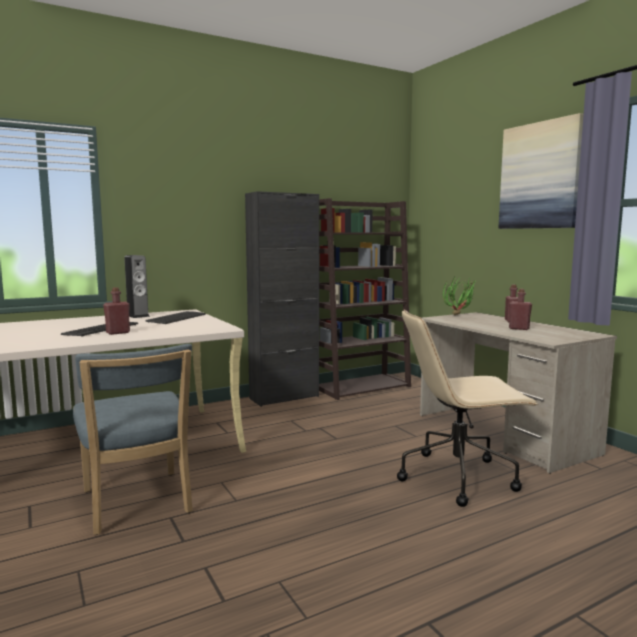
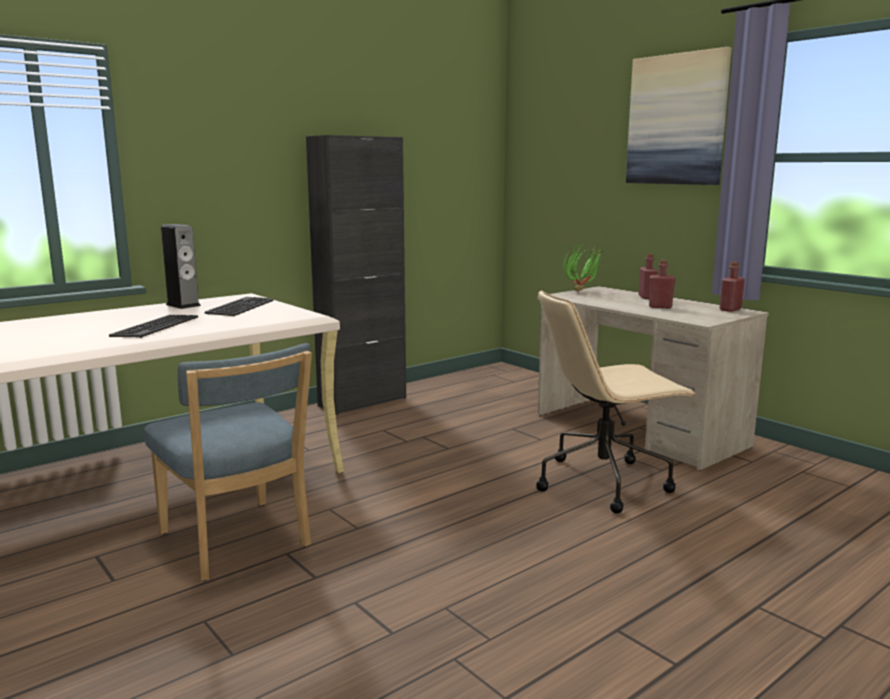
camera: 10 degrees left, 5 degrees up
(118, 333) = (184, 331): red bottle -> red bottle (730, 309)
(362, 387) = (455, 383): brown bookcase -> none

